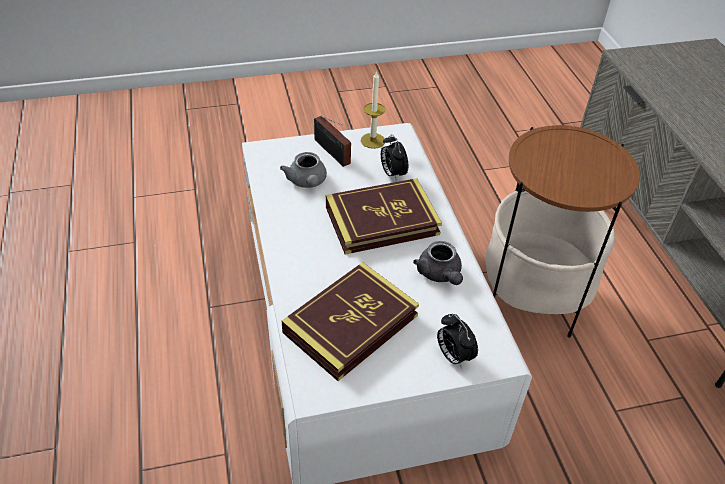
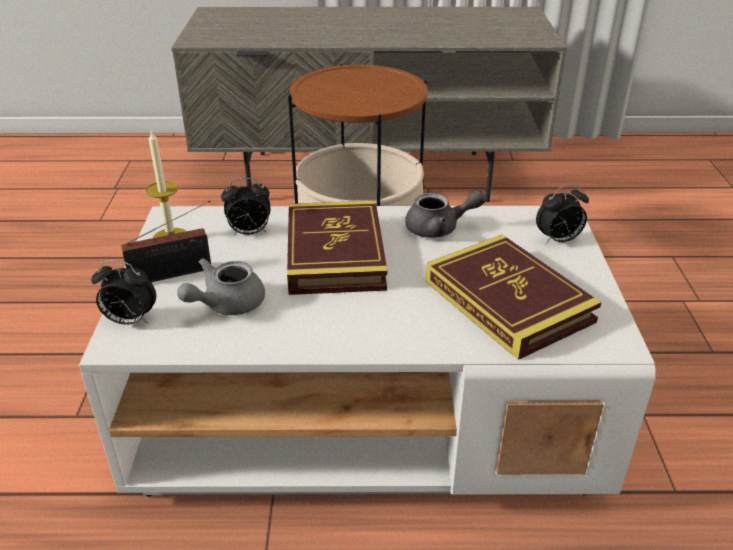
camera: 75 degrees left, 10 degrees down
(281, 149) = (130, 321): none -> alarm clock
(307, 182) = (226, 304): grey teapot -> grey teapot turned 135 degrees clockwise

